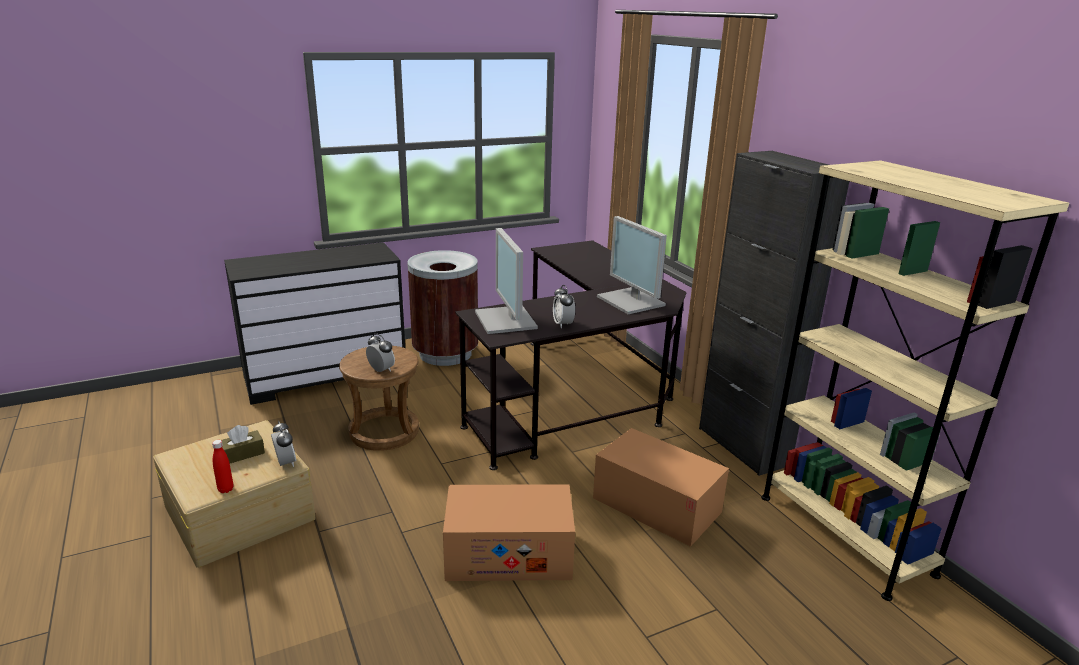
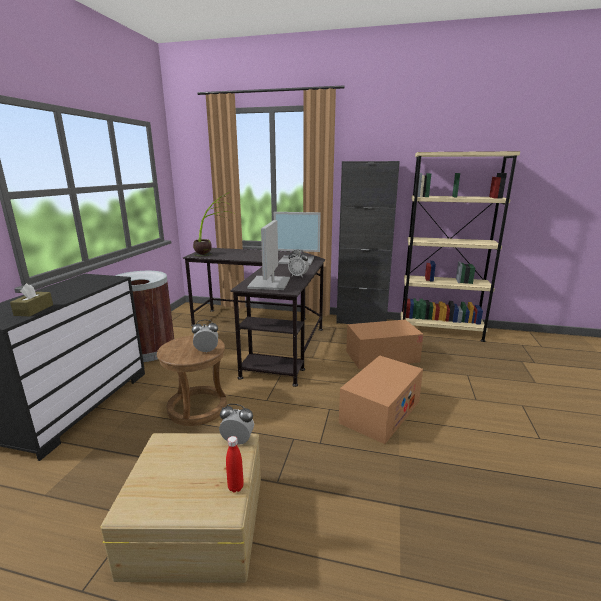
camera: 50 degrees left, 5 degrees down
(242, 454) = (191, 461): brown tissue box -> brown tissue box (34, 310)
(507, 320) = (270, 283): monitor -> monitor turned 75 degrees clockwise
(574, 253) = (213, 253): none -> potted plant

